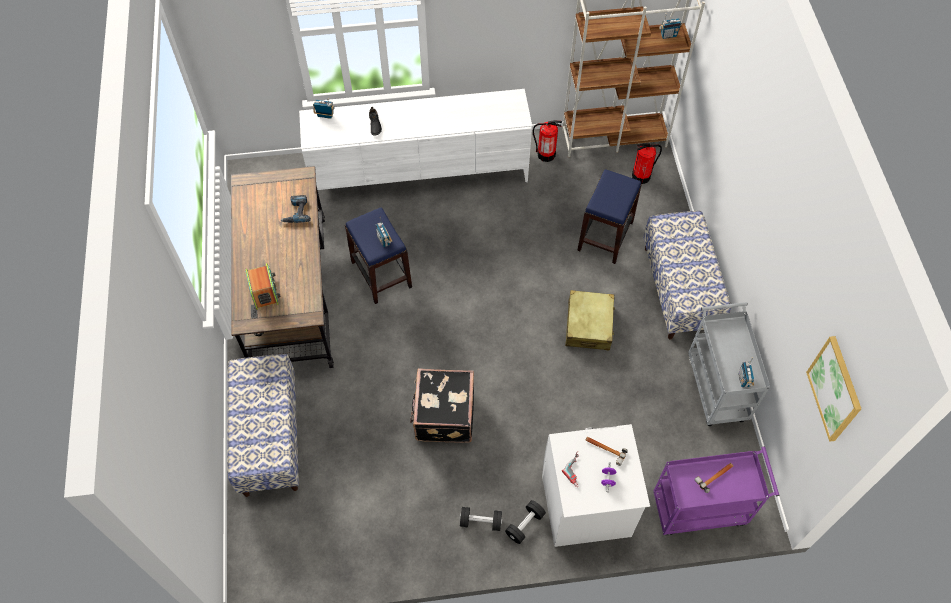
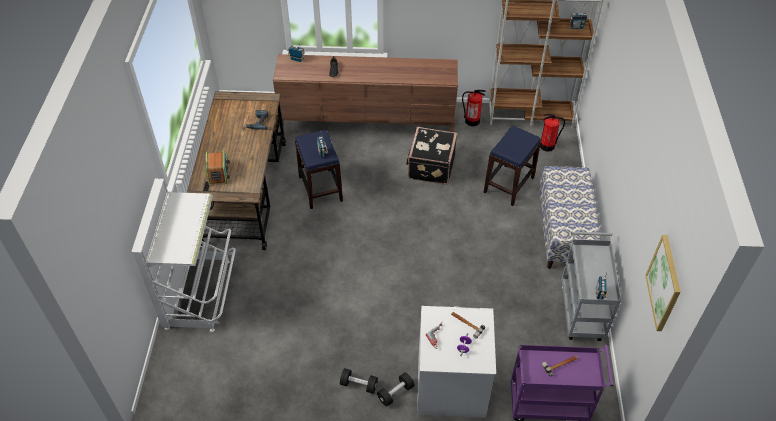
camera: 10 degrees right, 10 degrees down
(269, 437) = (201, 294): bench -> white shoe rack
(420, 175) = (368, 123): white cabinet -> brown cabinet
(443, 415) = (346, 298): black suitcase -> black suitcase (430, 167)
(588, 325) = (481, 248): beige suitcase -> none

